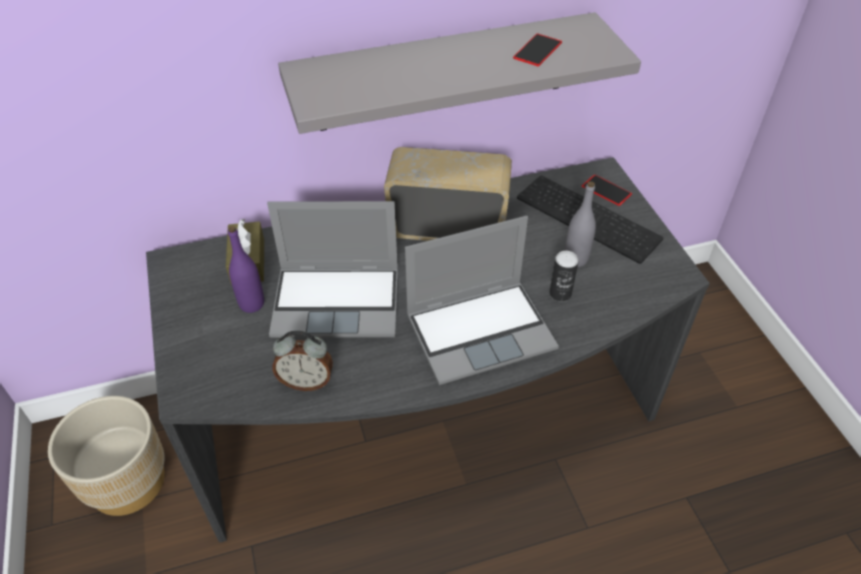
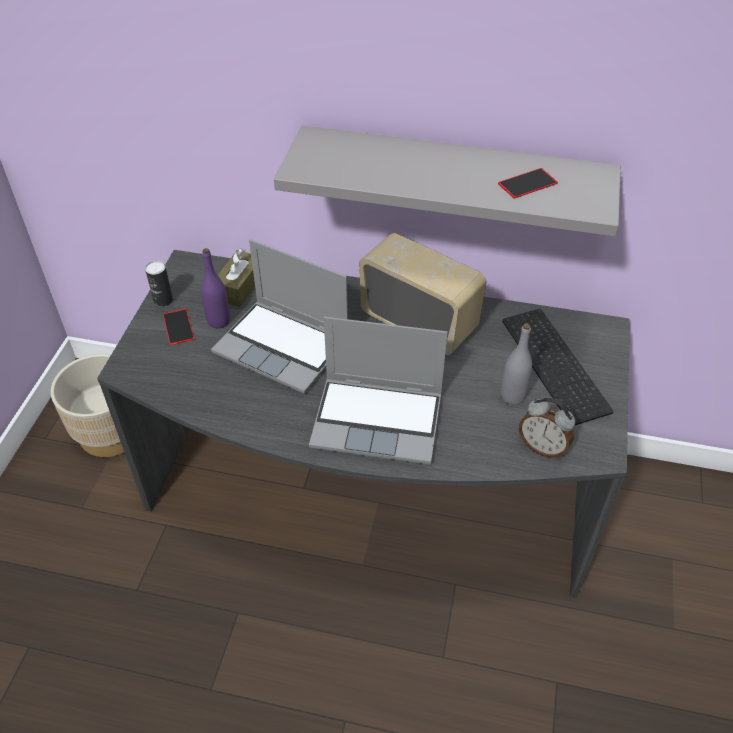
camera: 30 degrees right, 0 degrees up
(306, 381) = (214, 398): alarm clock -> alarm clock (542, 447)
(560, 293) = (473, 420): can -> can (163, 300)
(606, 190) = (595, 346): phone -> phone (178, 327)

